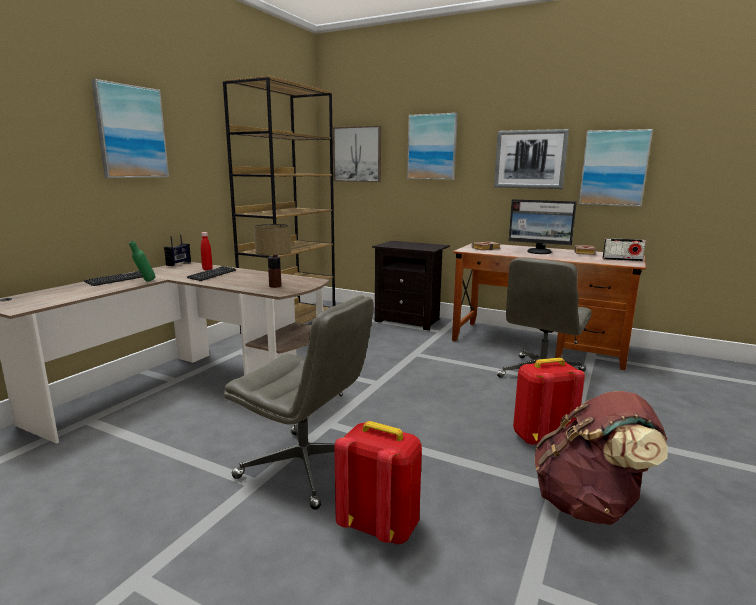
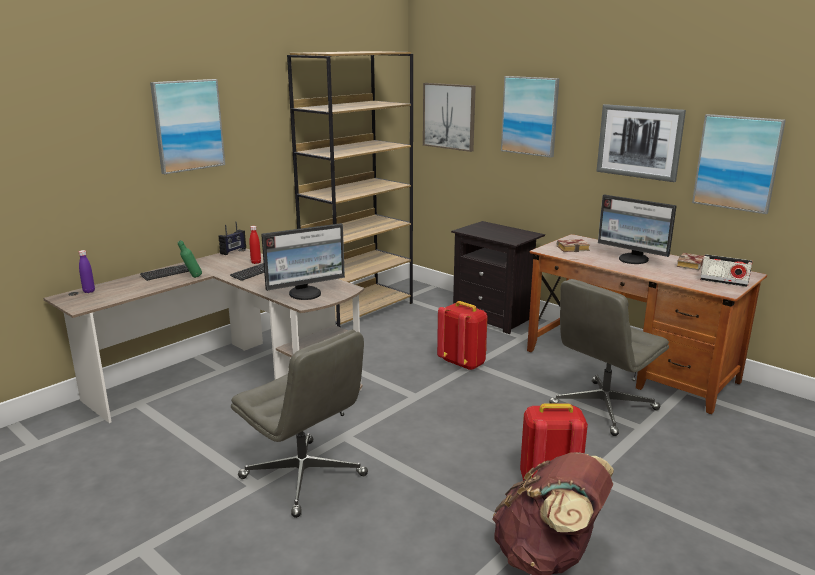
camera: 15 degrees right, 5 degrees up
(26, 296) = (89, 291): none -> purple bottle
(275, 286) = (306, 294): table lamp -> monitor
(380, 526) = (343, 541): red backpack -> red backpack (463, 363)

